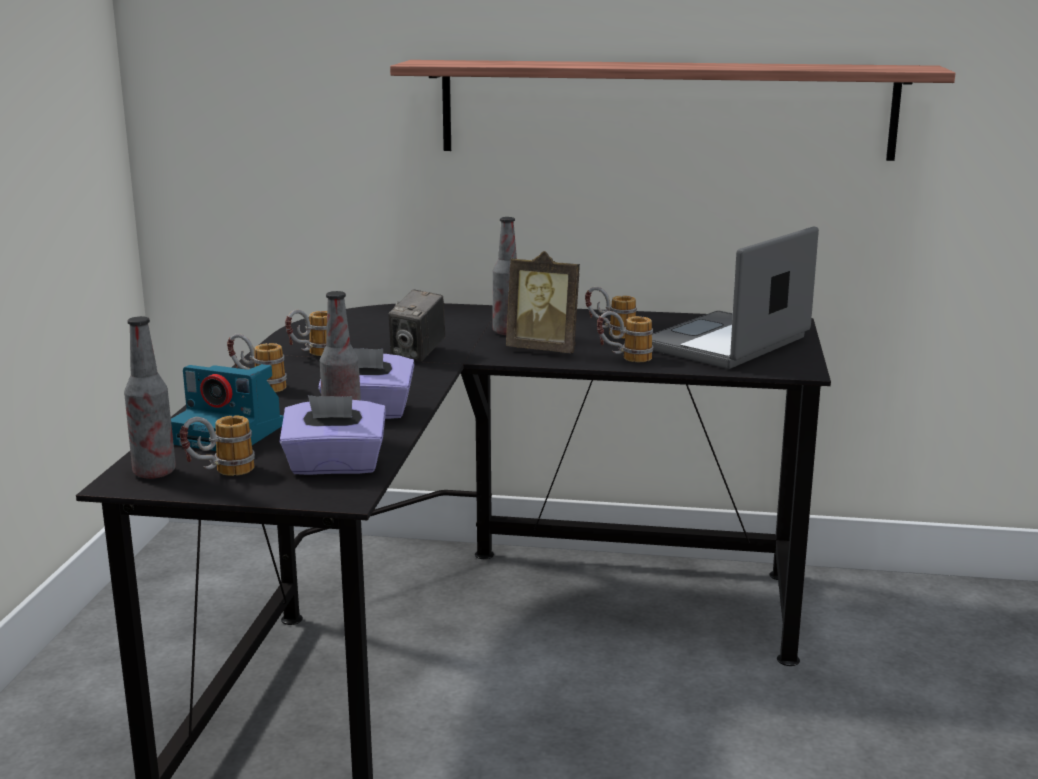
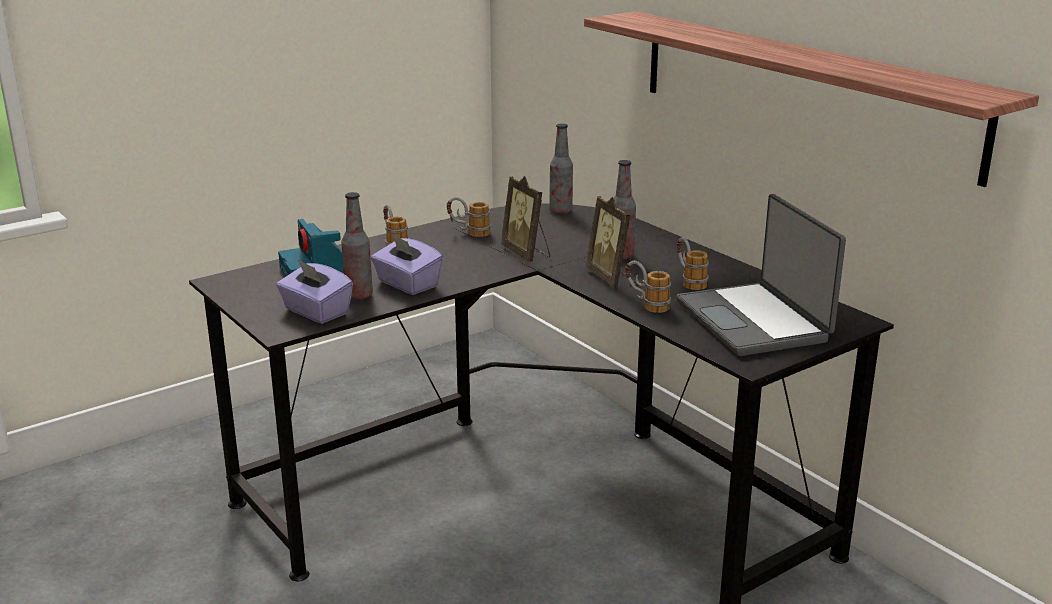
camera: 45 degrees right, 5 degrees up
(154, 473) = (239, 281): bottle -> bottle (560, 211)
(219, 473) = (261, 293): mug -> none
(418, 354) = (527, 253): camera -> picture frame
(728, 344) = (754, 321): laptop -> laptop turned 105 degrees counterclockwise

